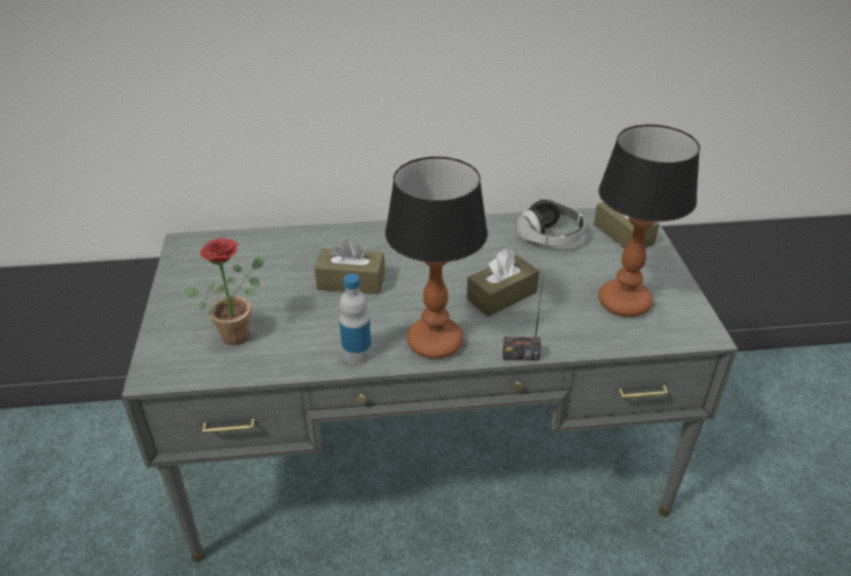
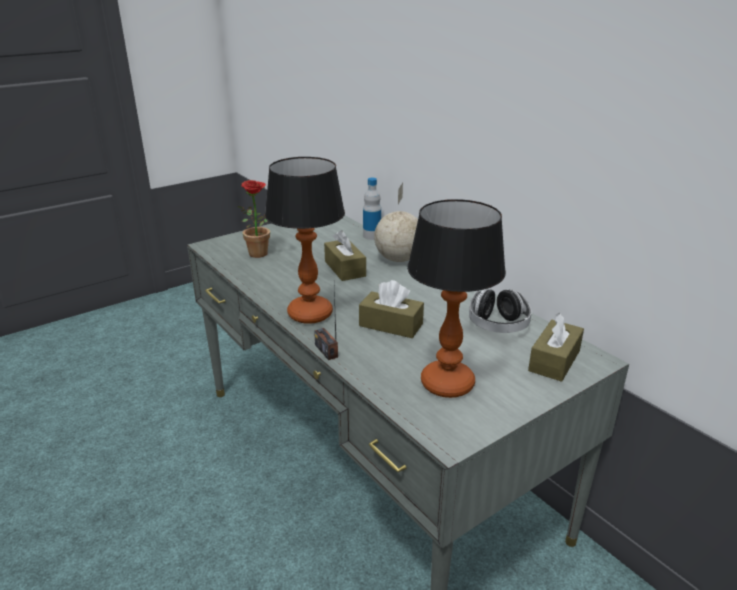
camera: 60 degrees right, 10 degrees down
(357, 354) = (274, 292): bottle -> bottle (372, 236)
(366, 238) = (399, 259): none -> globe

